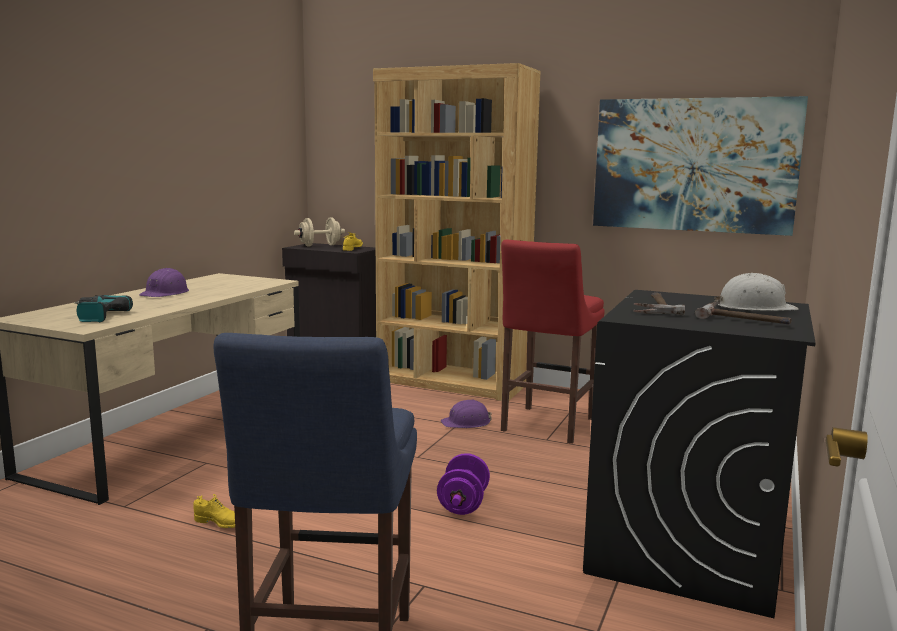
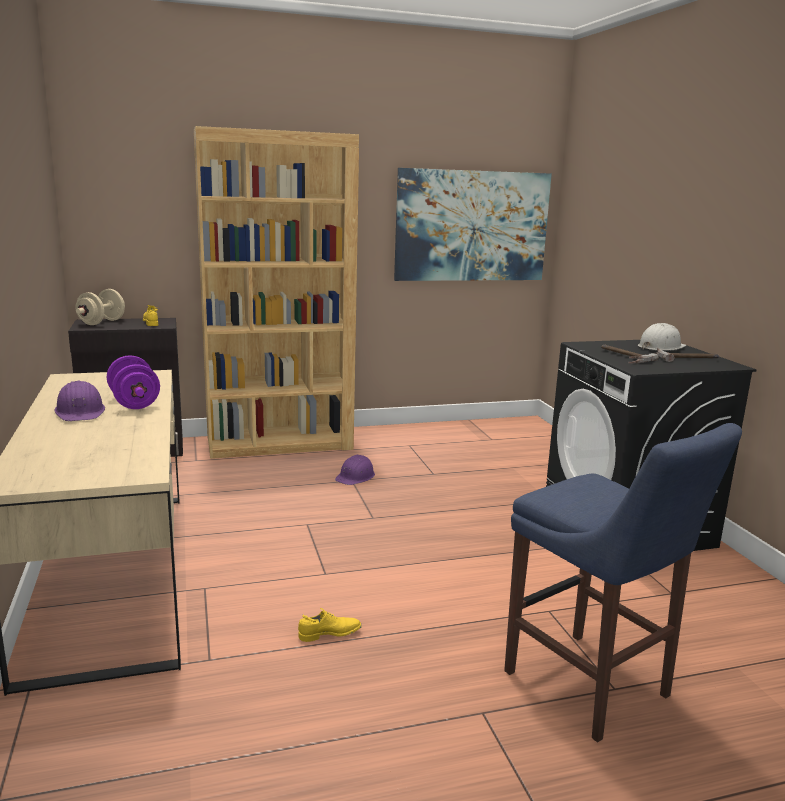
camera: 40 degrees left, 5 degrees up
(97, 316) = (105, 458): power drill -> none
(463, 504) = (469, 543): purple dumbbell -> purple dumbbell (134, 403)
(545, 426) = (414, 463): red stool -> none

